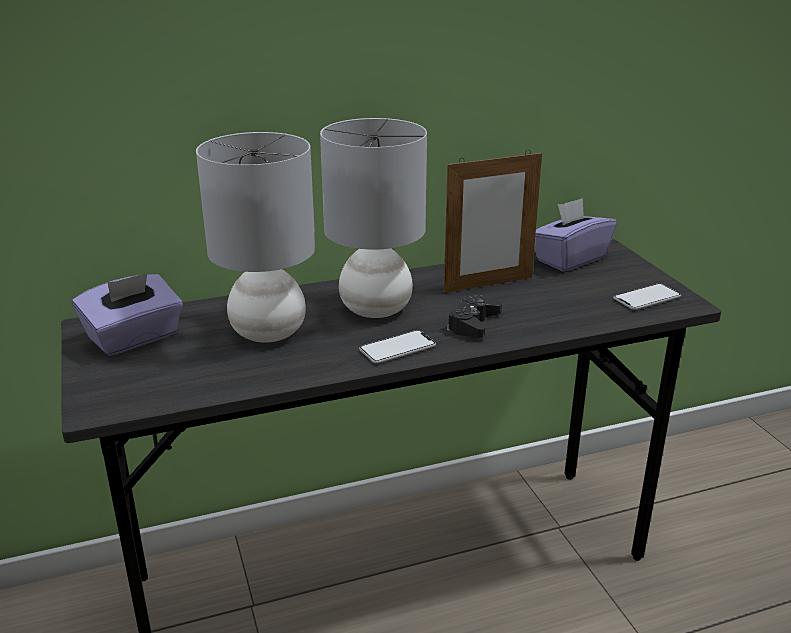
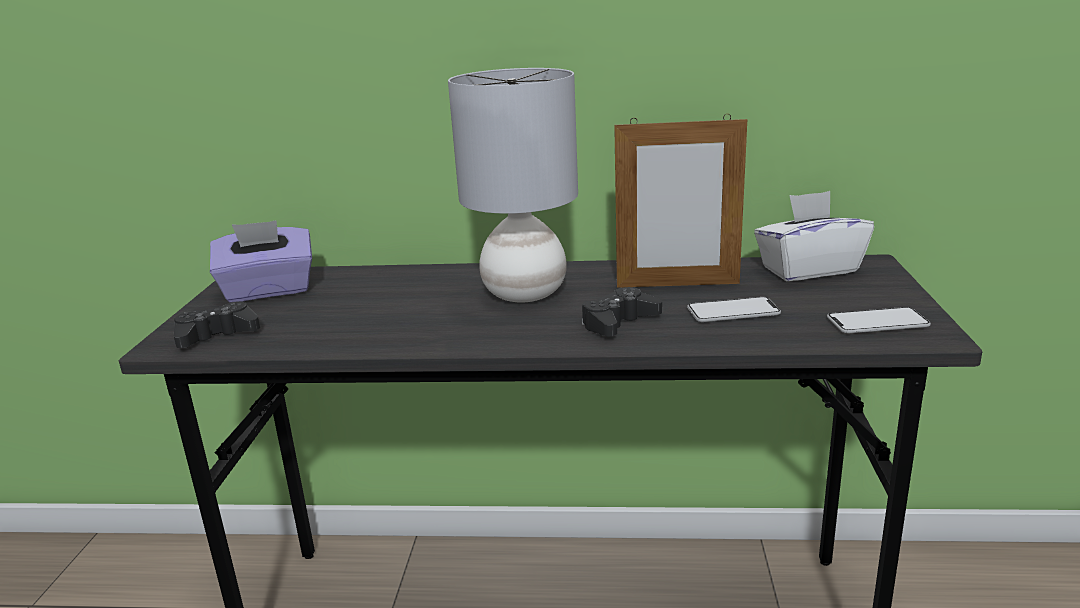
camera: 25 degrees right, 5 degrees down
(135, 390) = (217, 335): none -> black game controller
(267, 332) = (391, 301): grey table lamp -> none
(397, 348) = (507, 334): phone -> phone (733, 312)
(570, 259) = (808, 269): purple tissue box -> white tissue box

